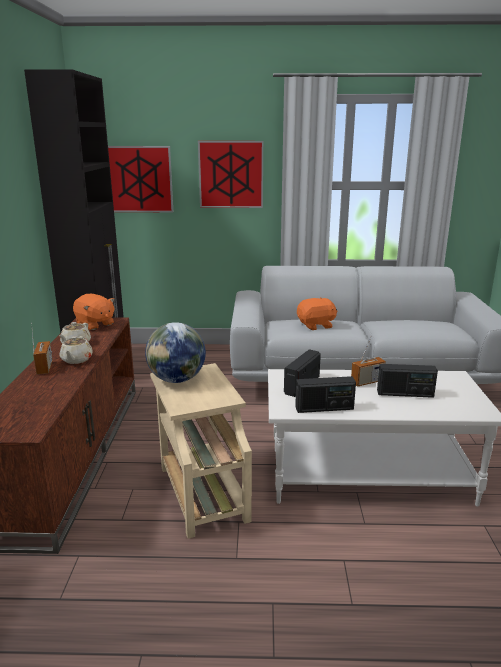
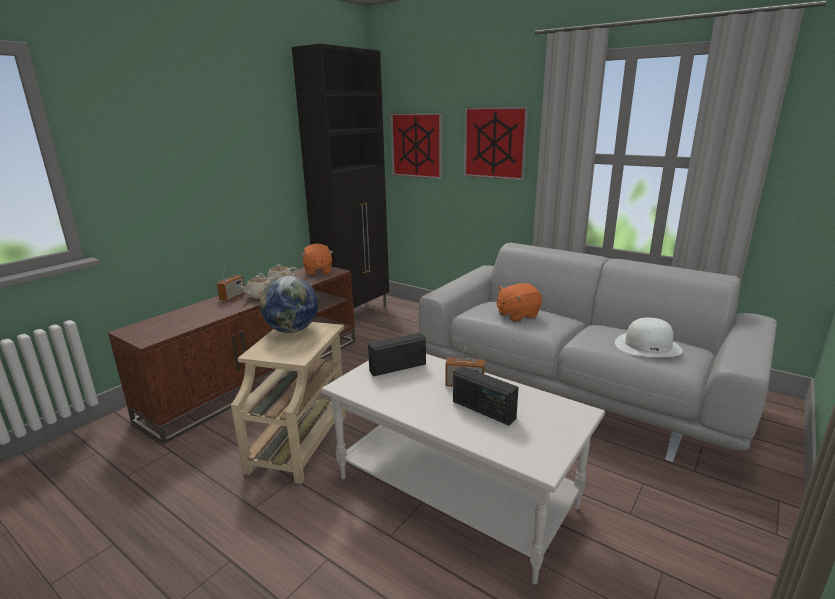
camera: 35 degrees right, 0 degrees up
(316, 325) = (517, 315): orange plush toy -> orange plush toy turned 135 degrees clockwise
(324, 408) = (380, 396): radio -> none
(426, 326) = (648, 346): none -> white hat

